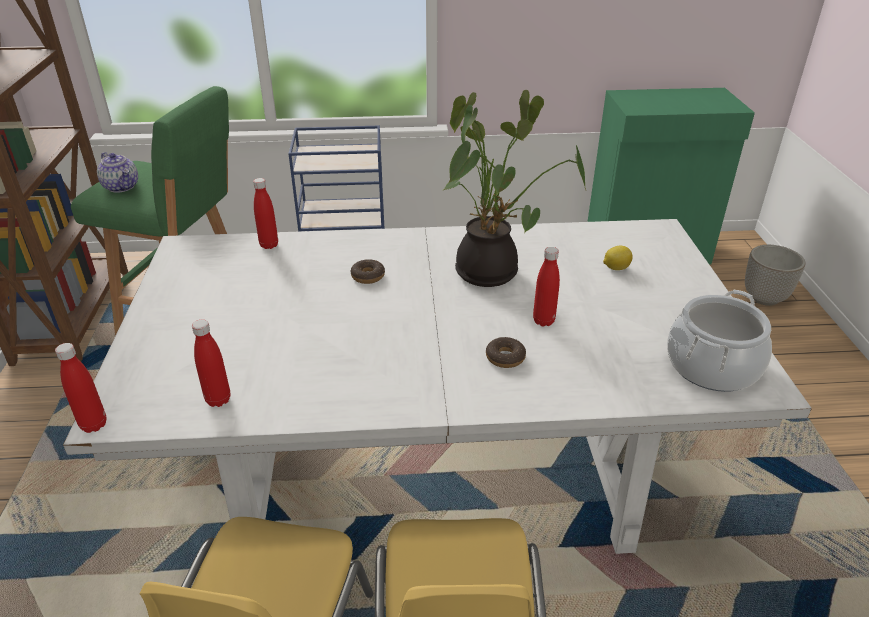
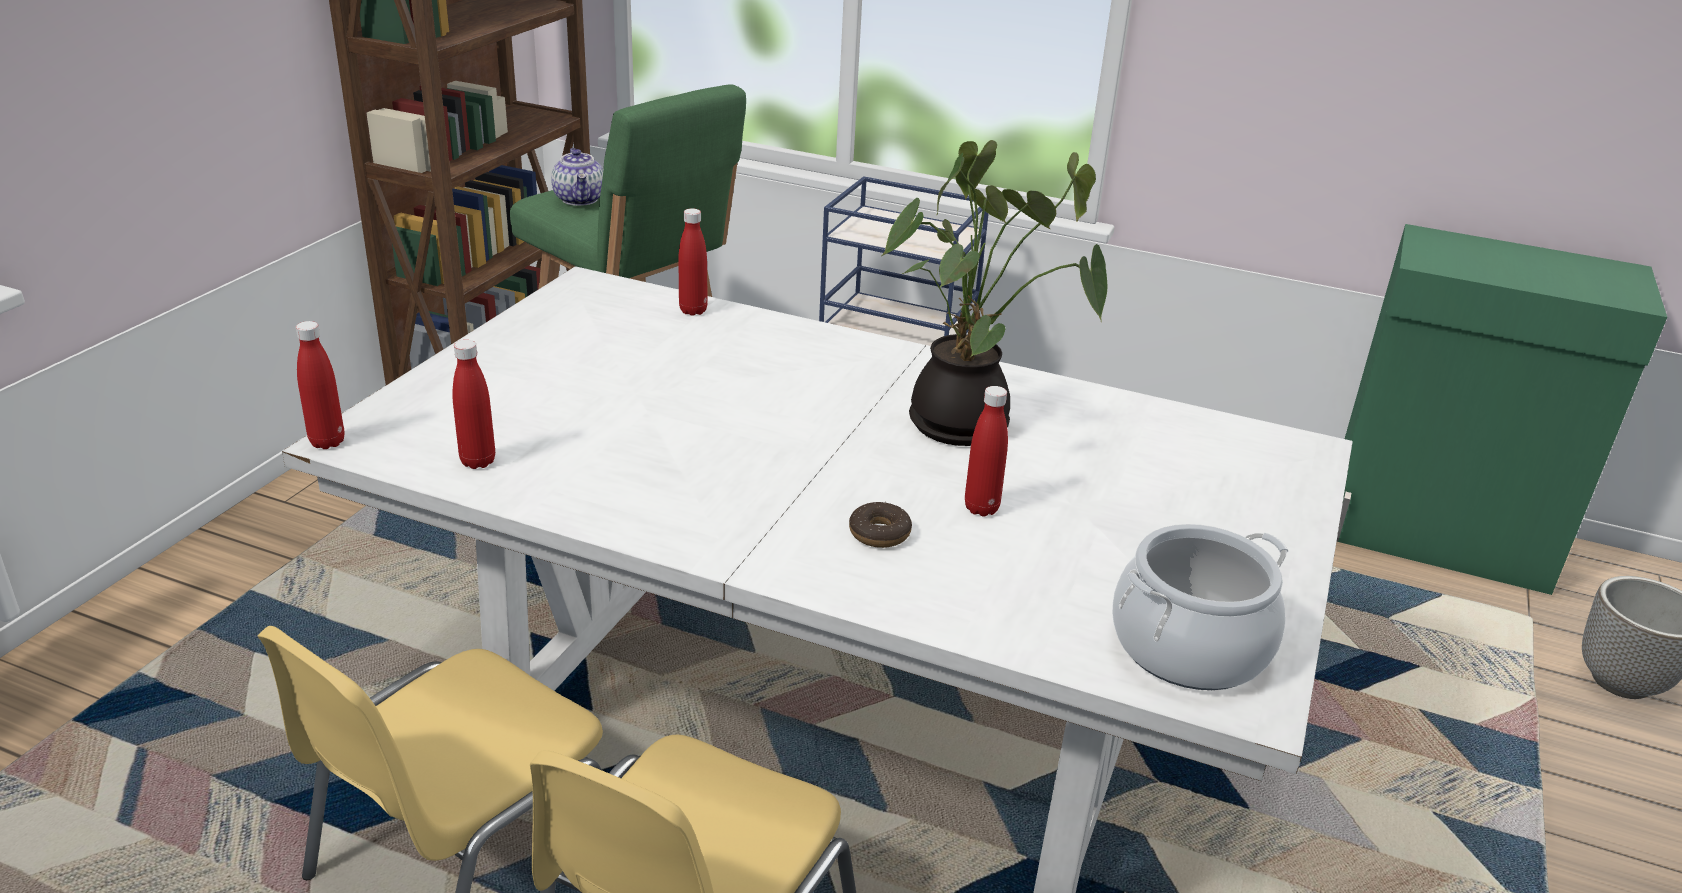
camera: 25 degrees right, 5 degrees down
(368, 276) = (786, 382): donut -> none
(615, 268) = (1168, 476): lemon -> none

